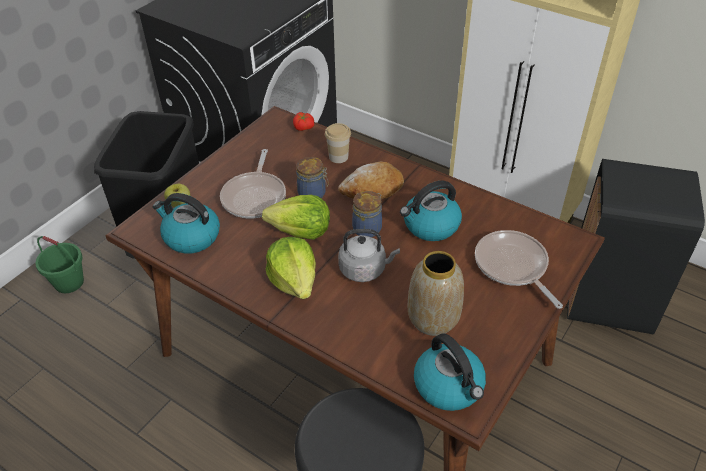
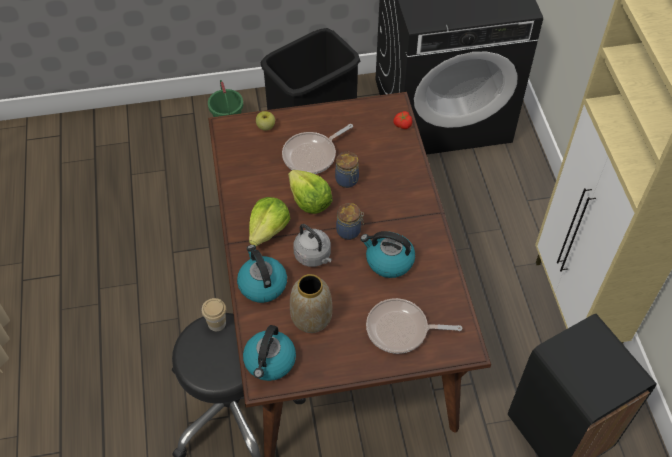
camera: 45 degrees right, 10 degrees up
(191, 237) = (247, 155): kettle -> kettle (262, 284)
(338, 157) = (396, 165): cup -> cup (217, 323)
(372, 189) = (387, 206): bread -> none
(513, 266) = (401, 330): frying pan -> frying pan turned 105 degrees counterclockwise

